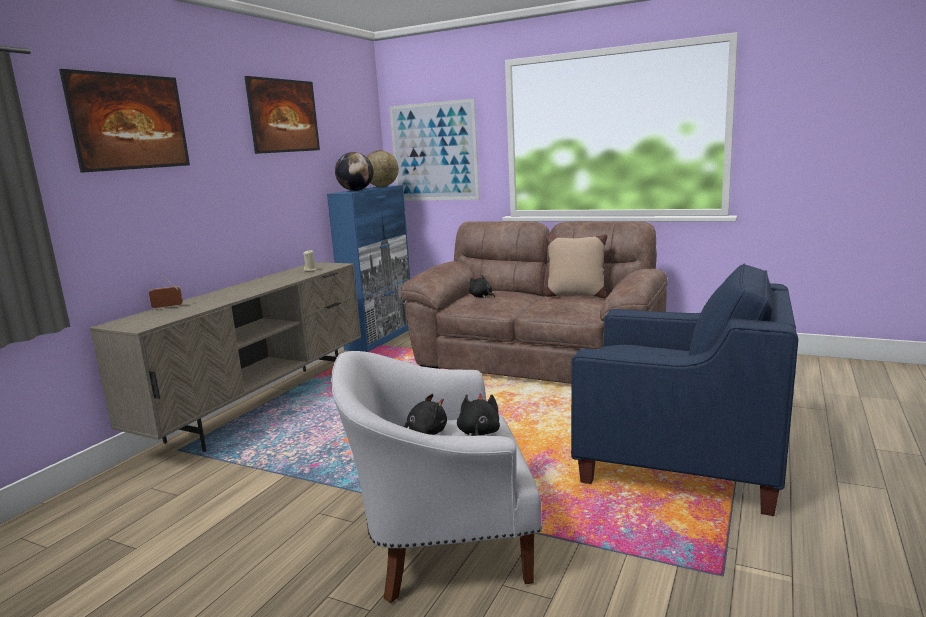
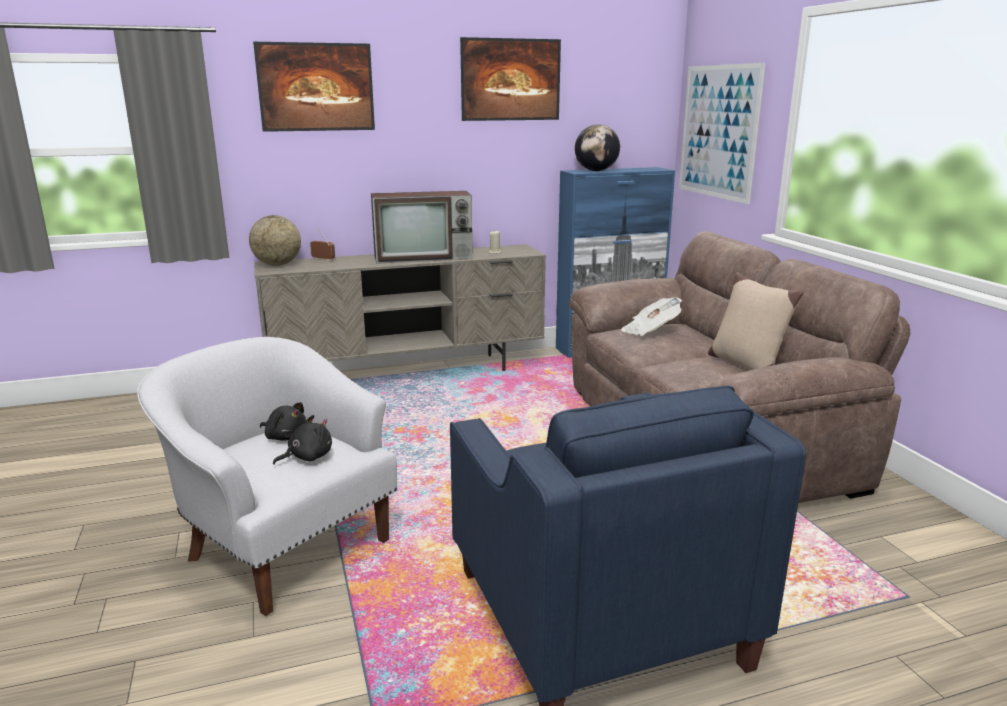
camera: 45 degrees right, 5 degrees up
(263, 284) = (425, 257): none -> television
(382, 186) = (647, 169): globe -> globe (277, 264)
(481, 297) = (650, 331): black plush toy -> newspaper

